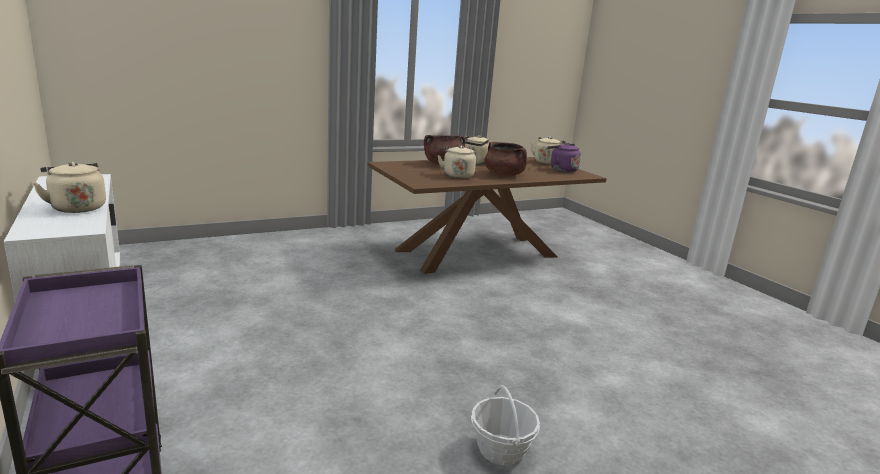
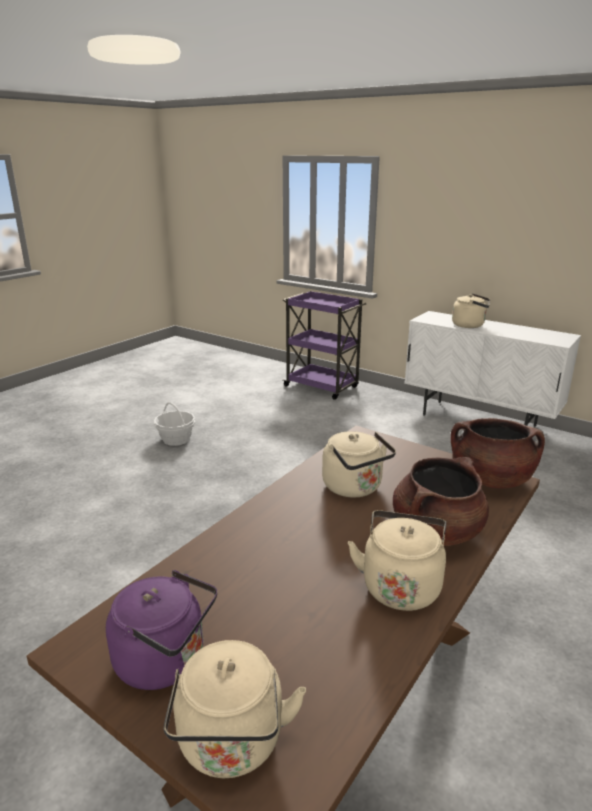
camera: 155 degrees right, 5 degrees up
(504, 175) = (286, 531): brown cooking pot -> brown cooking pot (490, 479)

